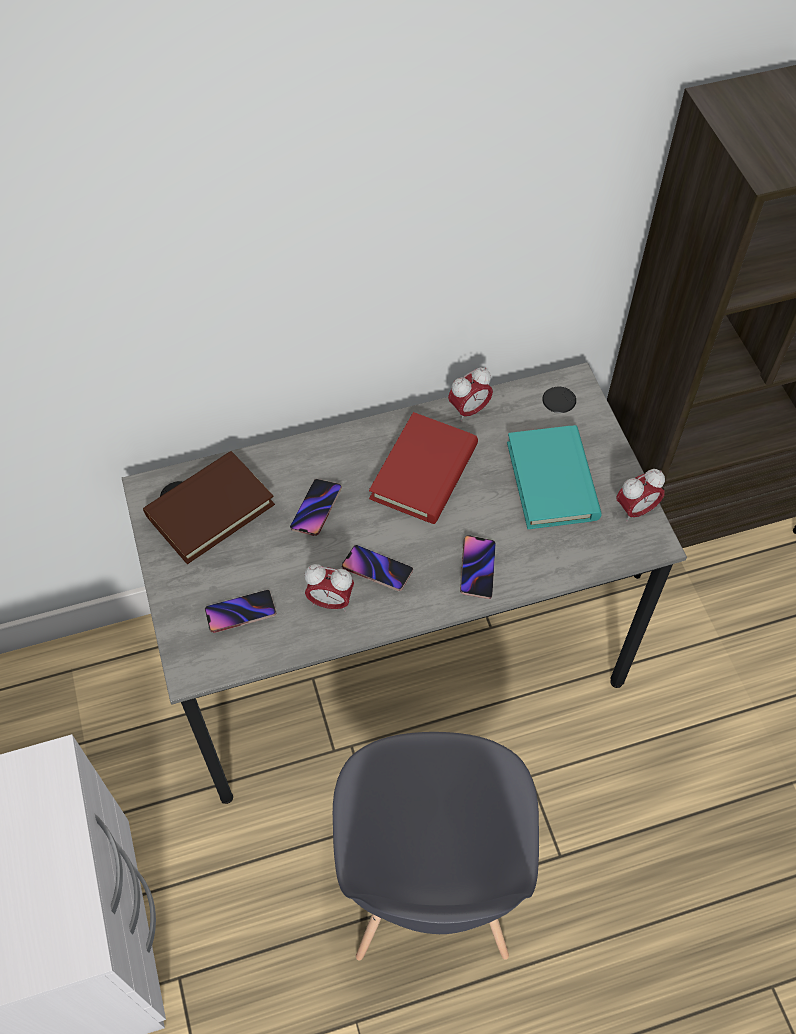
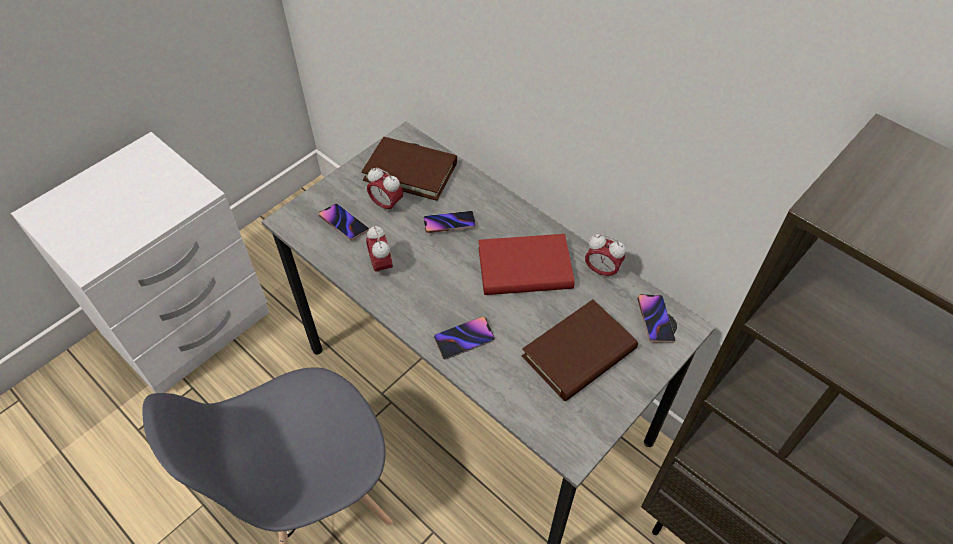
camera: 60 degrees right, 5 degrees down
(377, 570) = (423, 280): phone -> phone (655, 320)
(552, 480) = (579, 353): turquoise book -> brown book
(635, 510) = (595, 425): alarm clock -> alarm clock (386, 205)

